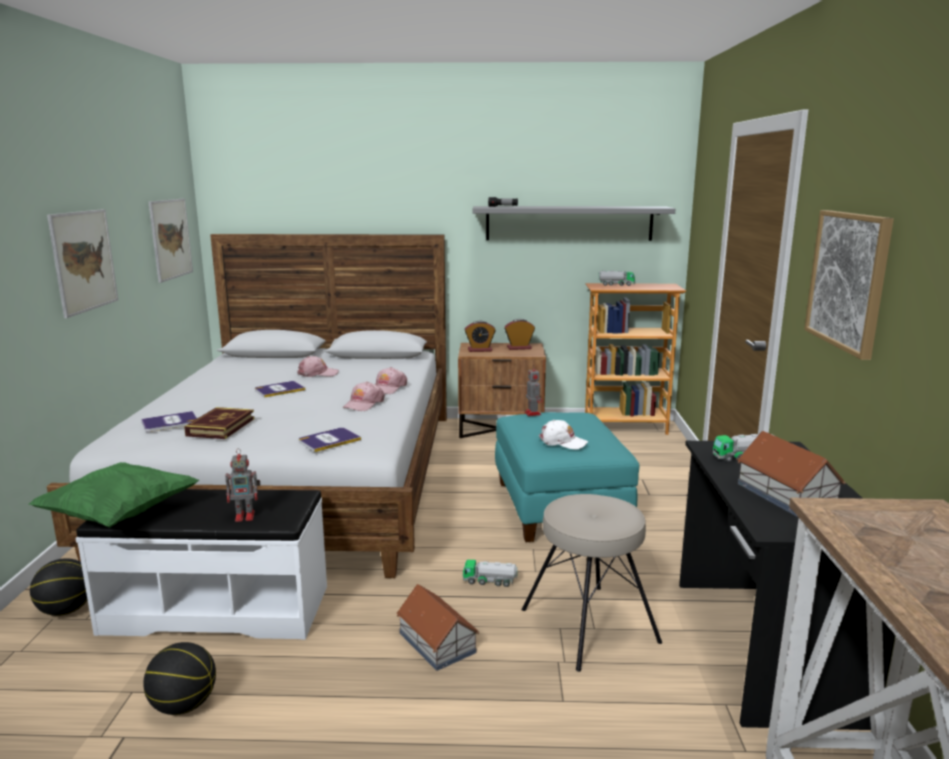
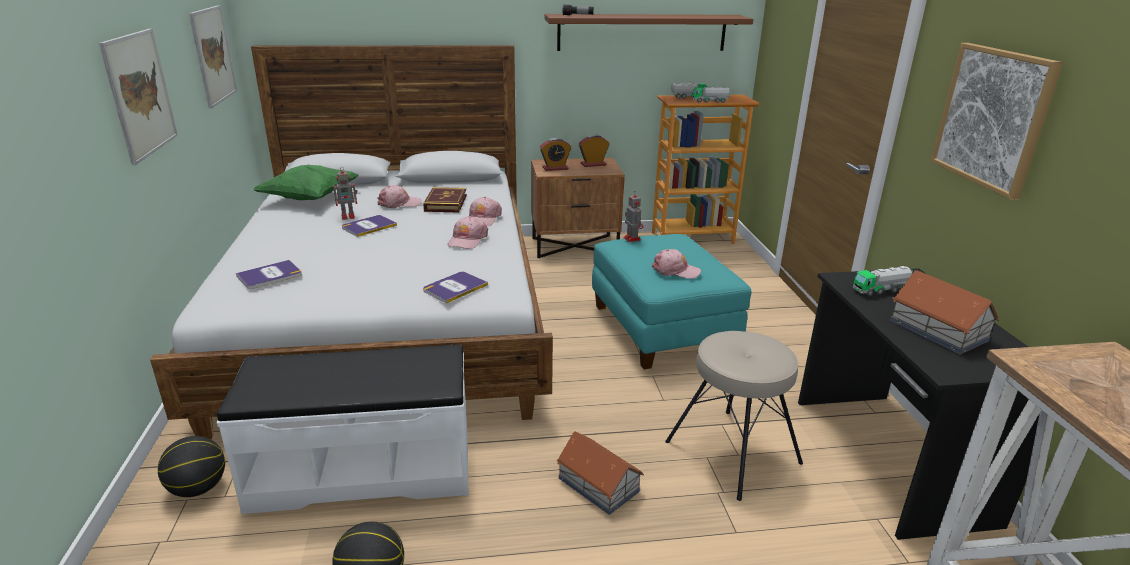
camera: 10 degrees left, 10 degrees up
(120, 515) = (259, 392): green pillow -> green pillow (309, 198)
(221, 427) = (329, 278): book -> book (445, 203)
(246, 516) = (400, 382): toy robot -> toy robot (349, 216)
(490, 581) = (624, 414): toy truck -> toy truck (710, 101)
(562, 442) = (675, 270): white cap -> pink cap
(569, 223) = (642, 32): grey shelf -> brown shelf

